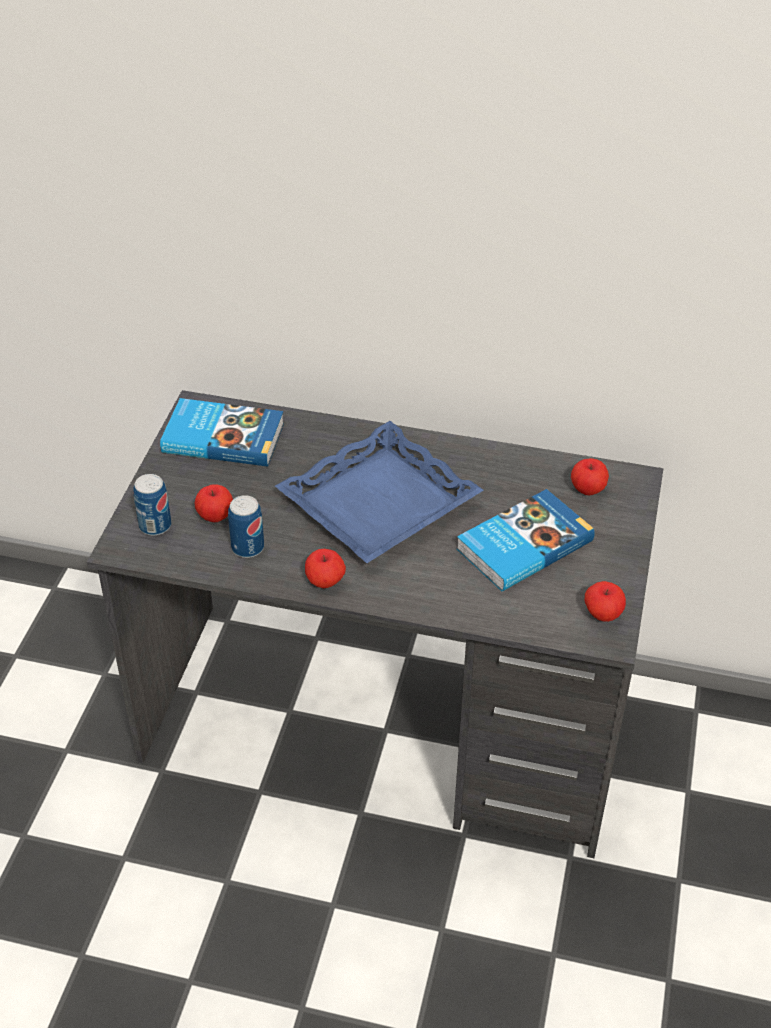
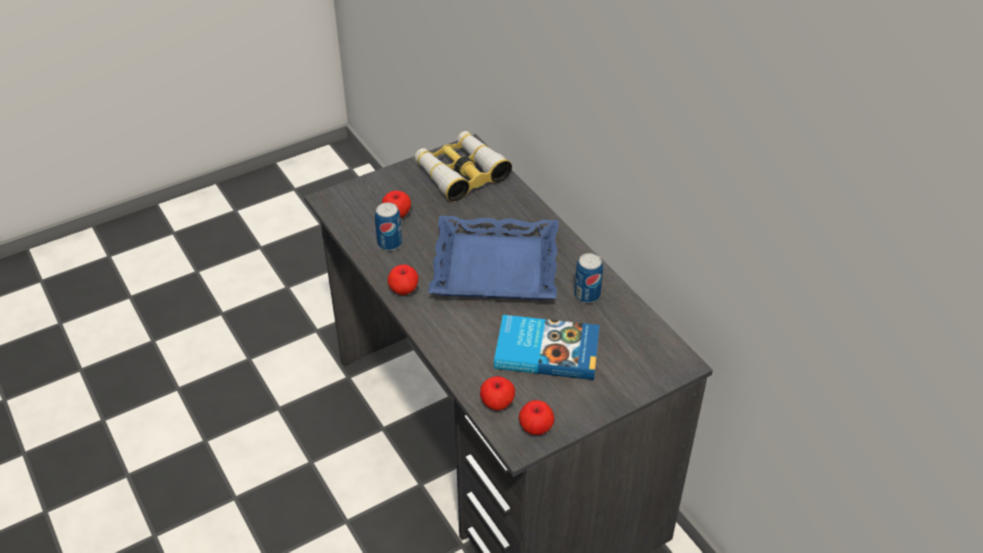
camera: 45 degrees right, 0 degrees up
(155, 526) = (360, 199): can -> can (587, 295)
(223, 437) = (461, 173): book -> binoculars
(588, 489) = (638, 347): apple -> apple (497, 403)

